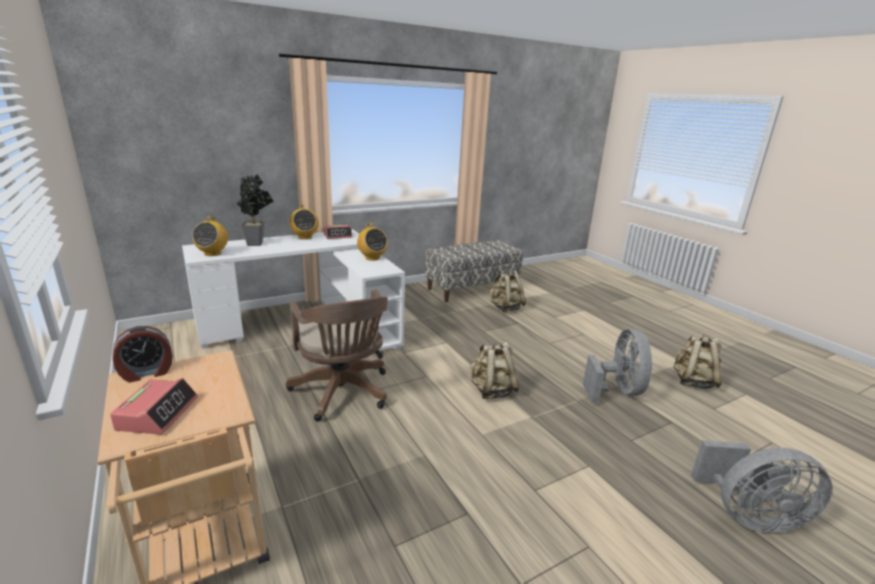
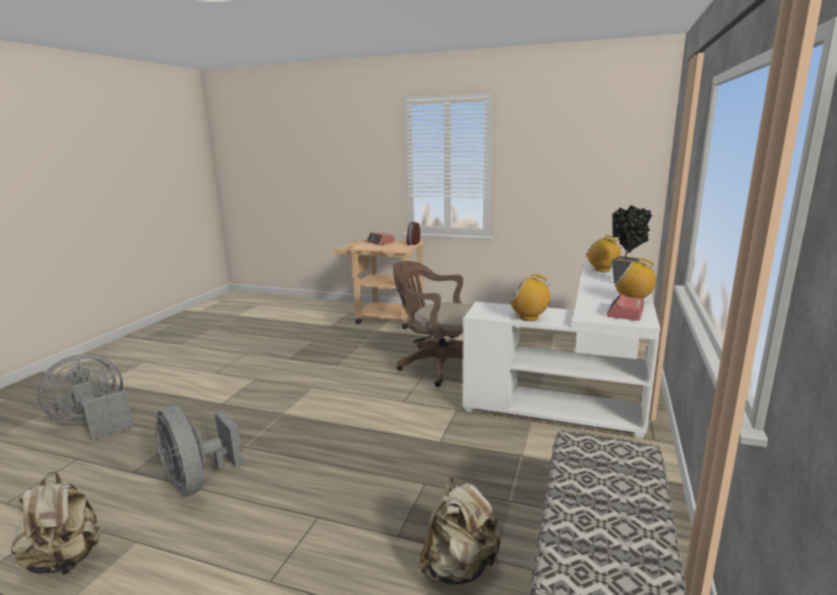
camera: 140 degrees right, 5 degrees down
(491, 391) = (334, 416): beige backpack -> none

